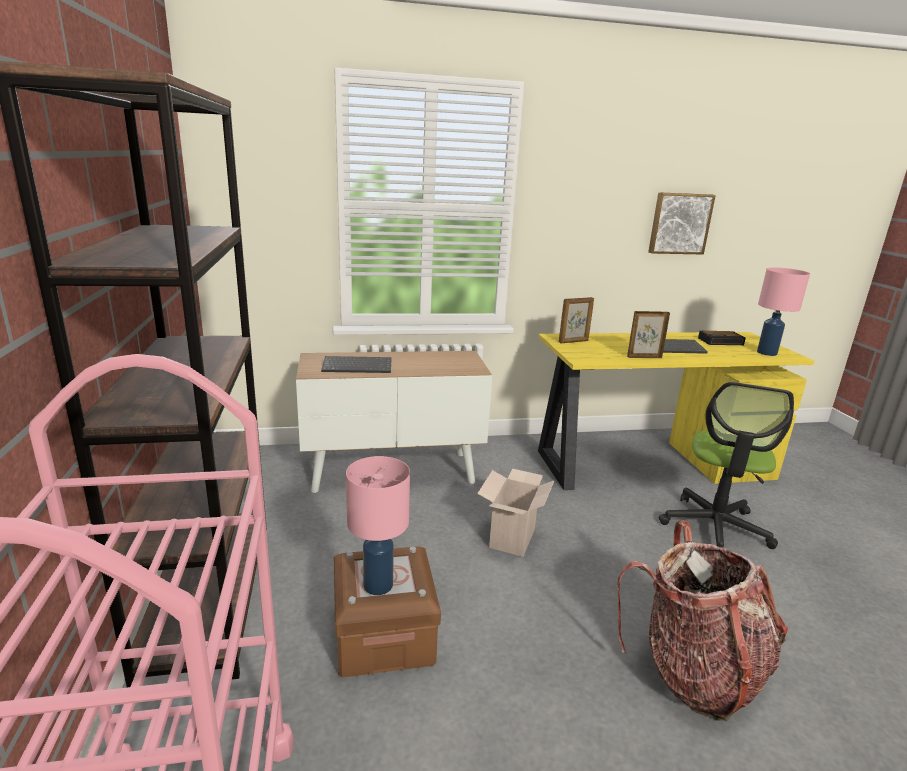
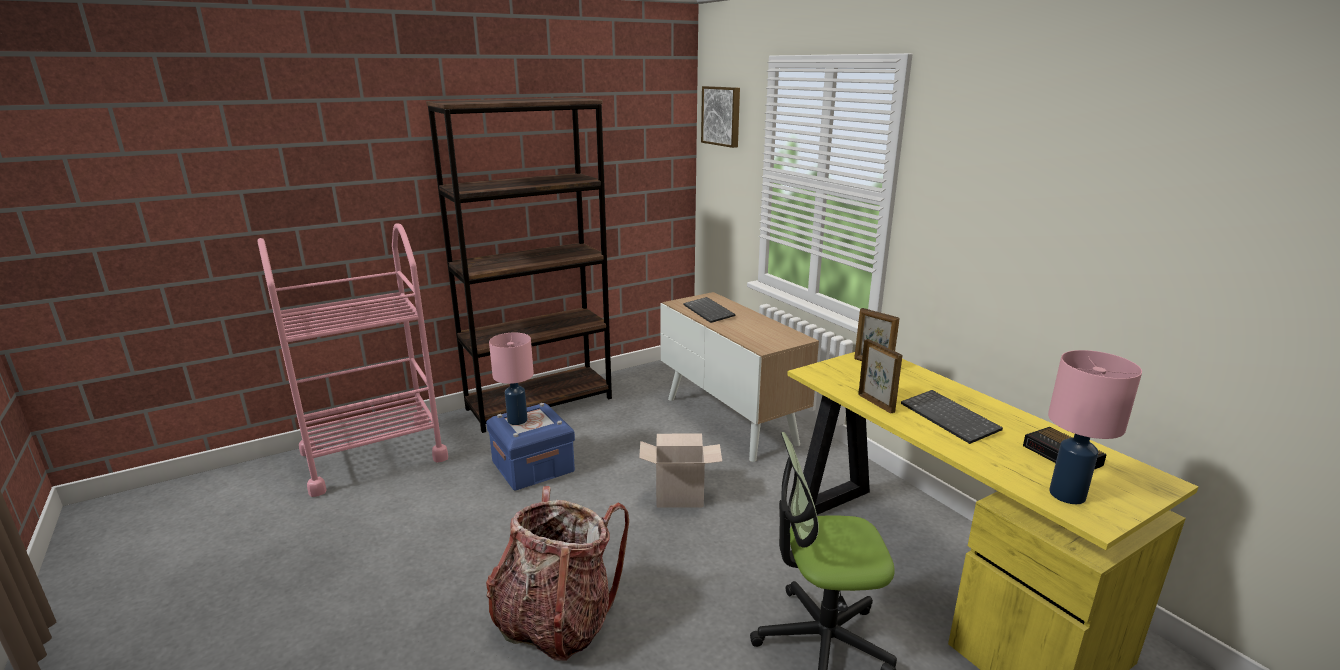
camera: 70 degrees right, 0 degrees up
(384, 636) = (533, 466): brown storage box -> blue storage box
(679, 223) = (1115, 256): picture -> picture (722, 116)

